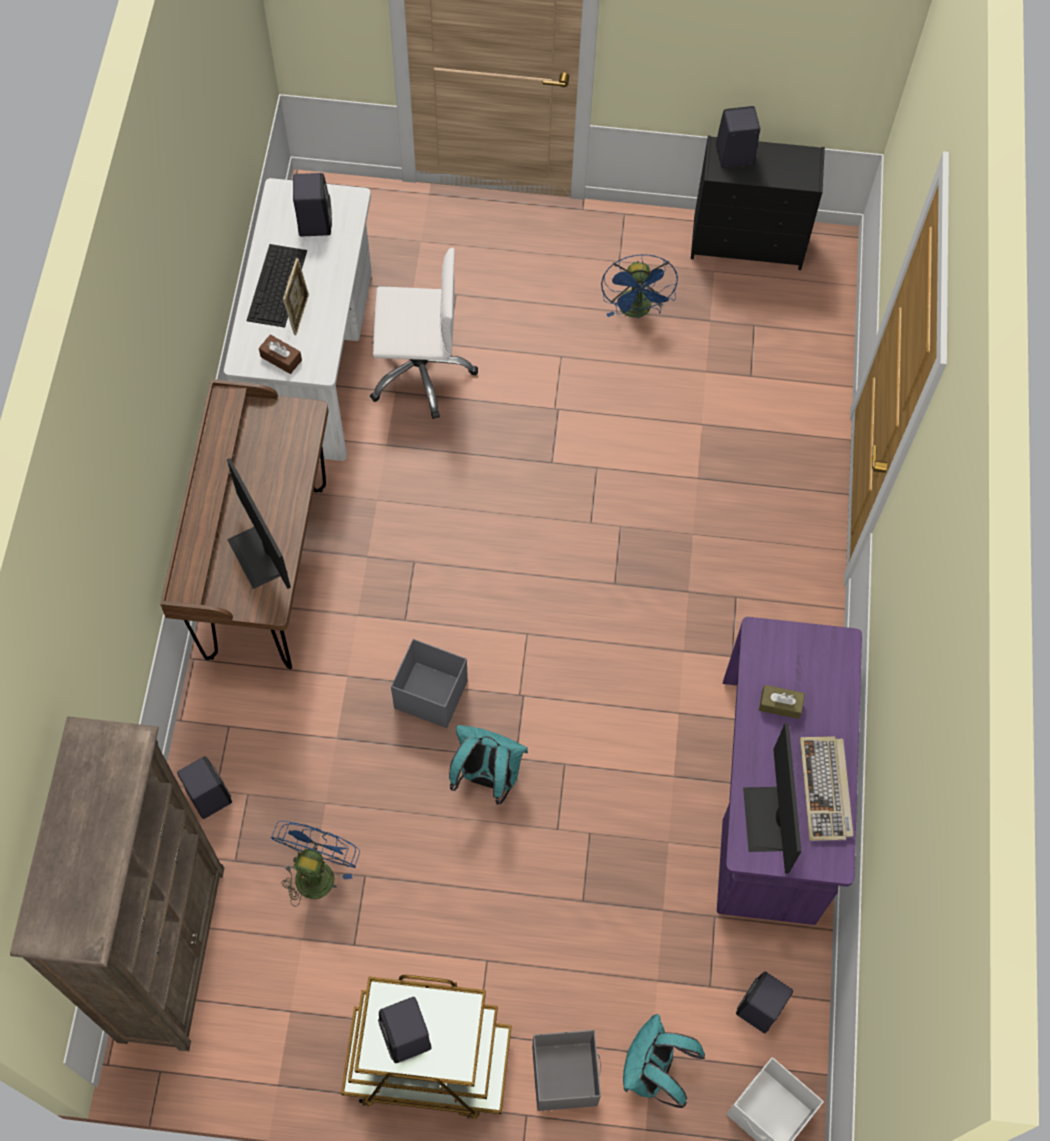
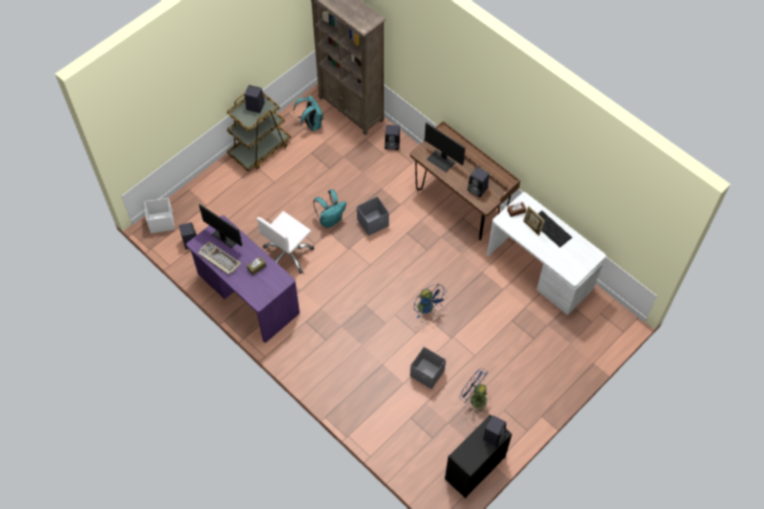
camera: 130 degrees right, 5 degrees down
(259, 555) = (441, 160): monitor -> monitor turned 150 degrees counterclockwise
(314, 221) = (572, 258): black speaker -> black speaker (478, 189)
(316, 870) = (342, 157): blue fan -> blue fan (428, 309)
(420, 371) = (506, 303): white office chair -> white office chair (288, 254)
(565, 1075) = (223, 179): grey storage box -> grey storage box (427, 374)
(652, 1072) = (202, 201): turquoise backpack -> turquoise backpack (311, 124)

